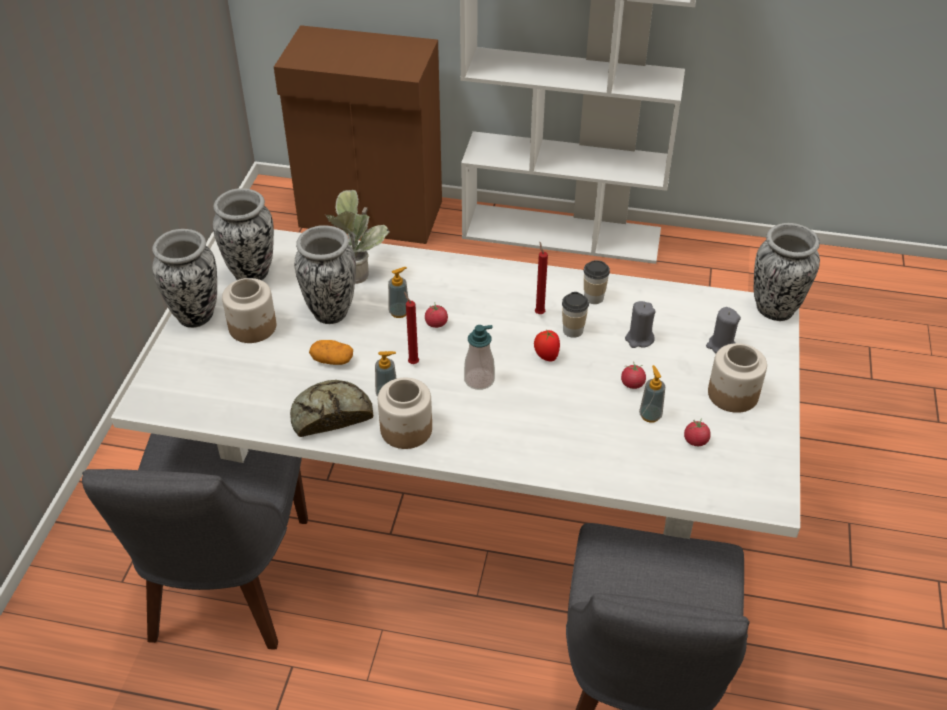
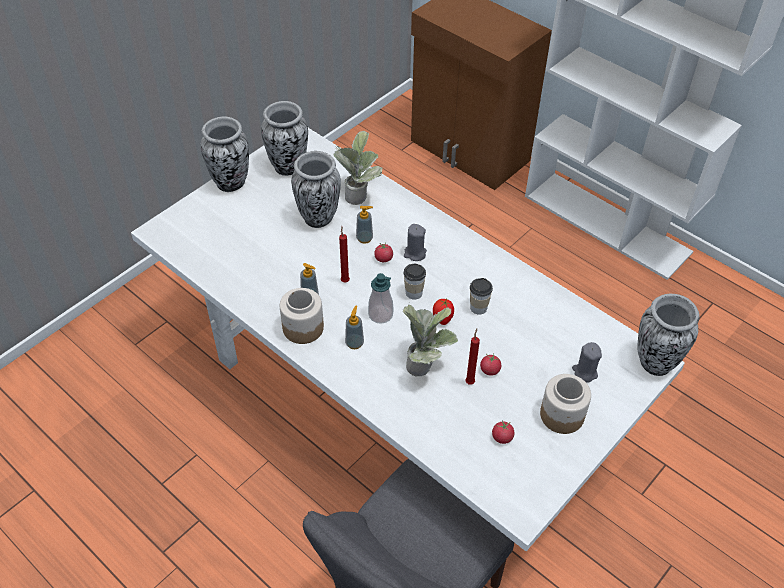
camera: 30 degrees right, 5 degrees up
(227, 585) = (193, 379): grey chair -> none
(253, 327) = (260, 207): jar -> none
(330, 414) = (262, 293): bread -> none
(332, 360) = (293, 254): potato -> none
(539, 312) = (464, 282): red candle -> red candle (470, 381)
(566, 408) = (425, 365): none -> potted plant
(593, 297) = (515, 289): cup -> cup (414, 293)
(639, 339) = (523, 337): grey candle -> grey candle (415, 253)
(650, 415) = (483, 400): soap dispenser -> soap dispenser (354, 343)

